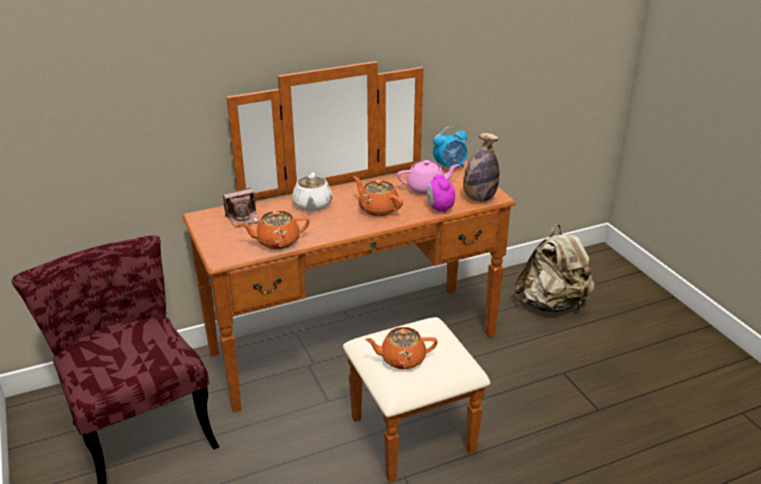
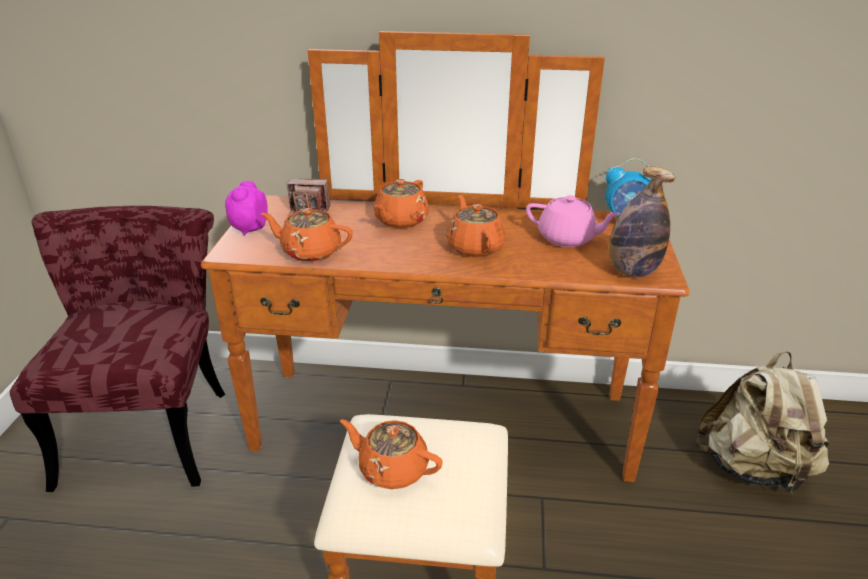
camera: 30 degrees right, 0 degrees up
(312, 204) = (400, 221): white teapot -> orange teapot
(439, 209) = (559, 269): alarm clock -> alarm clock (249, 229)

